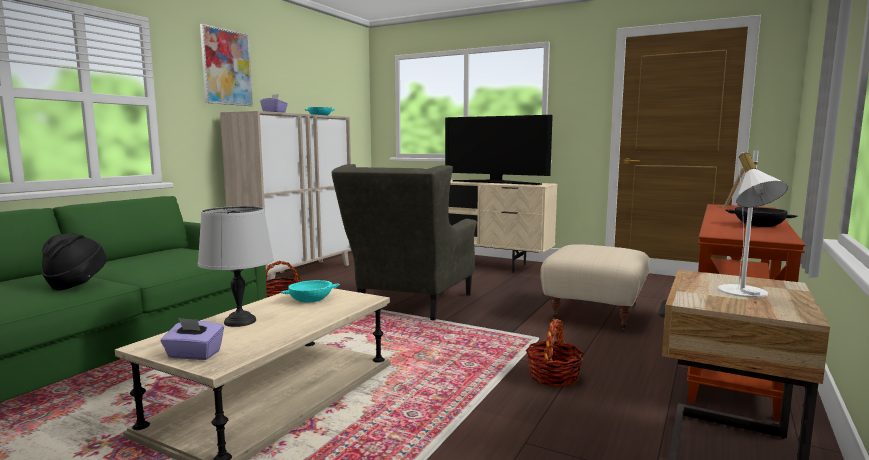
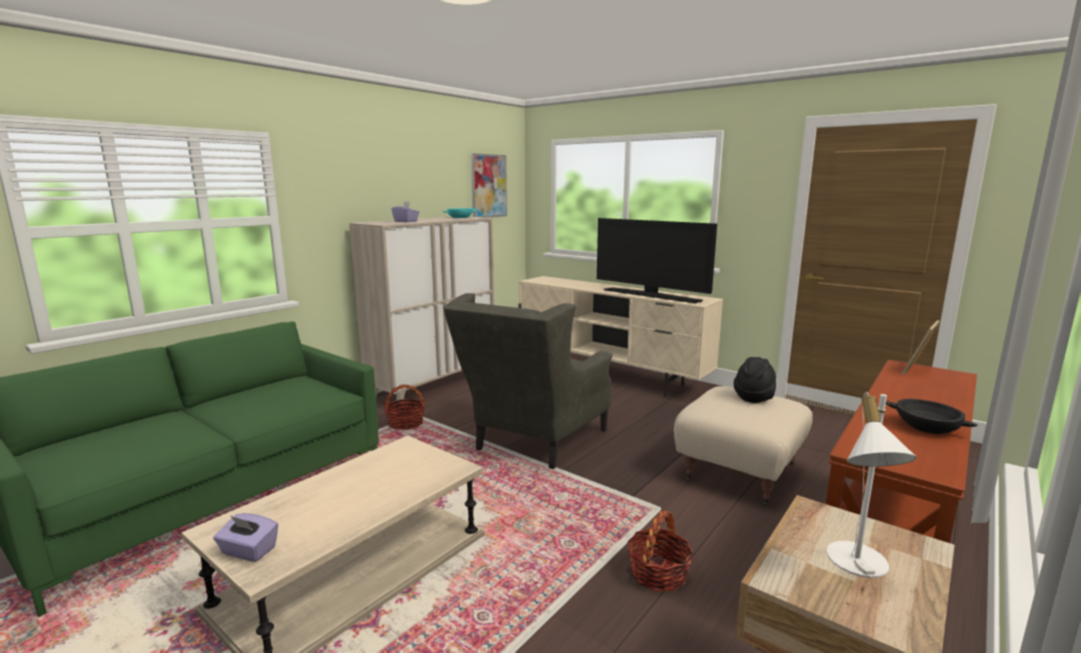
camera: 10 degrees right, 5 degrees up
(76, 285) = (172, 439): black hat -> black hat (754, 397)
(226, 67) = (357, 173): picture -> picture (488, 186)
(239, 321) = (314, 497): grey table lamp -> none
(310, 299) = (399, 464): turquoise bowl -> none

